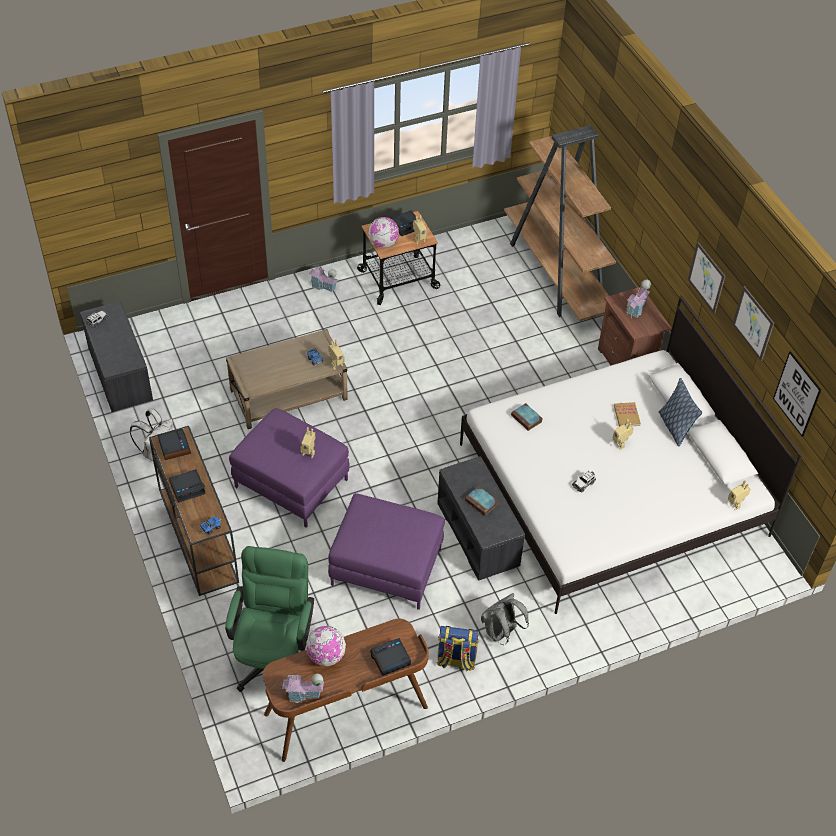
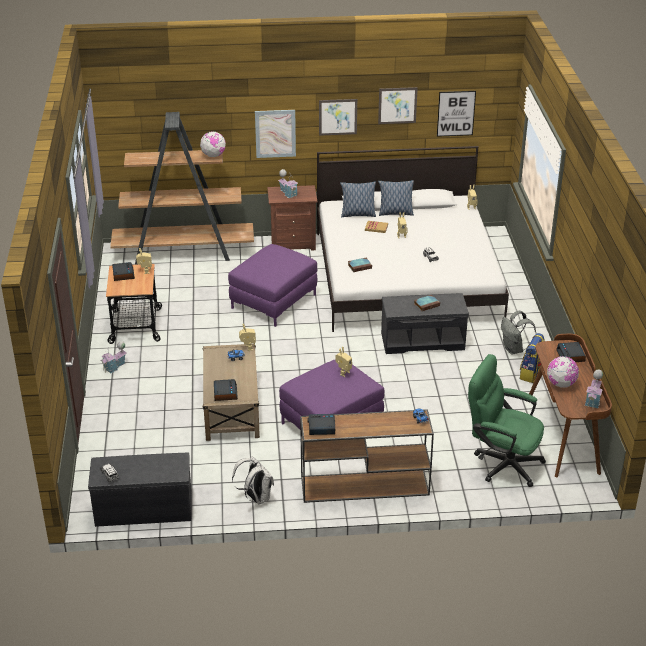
camera: 70 degrees left, 15 degrees down
(187, 488) = (372, 426): alarm clock -> alarm clock (225, 393)
(383, 243) = (136, 288): globe -> globe (213, 155)
(385, 567) = (437, 390): purple ottoman -> purple ottoman (273, 301)
(649, 390) = (357, 214): none -> pillow
(660, 238) = (275, 133): none -> picture

